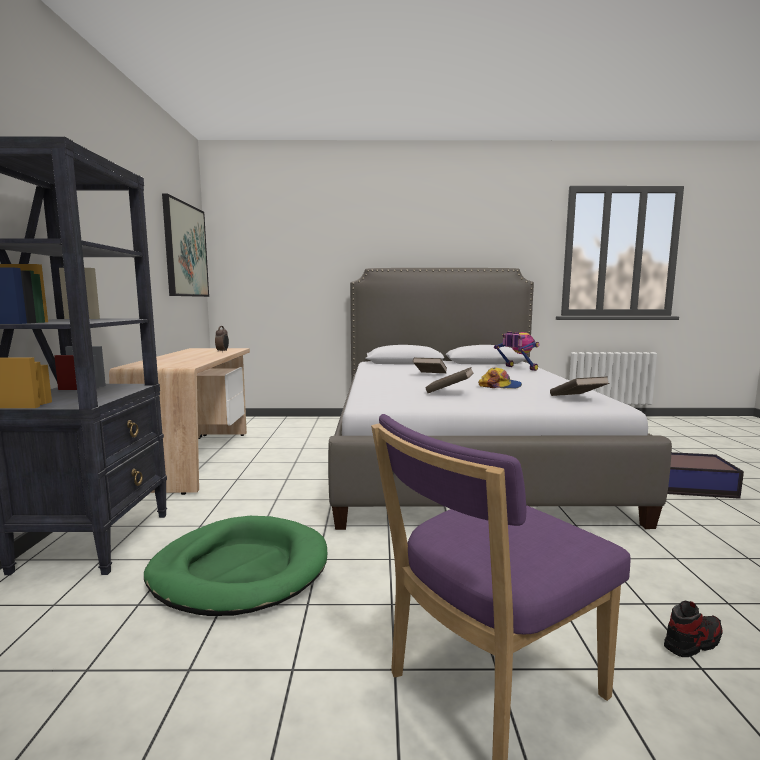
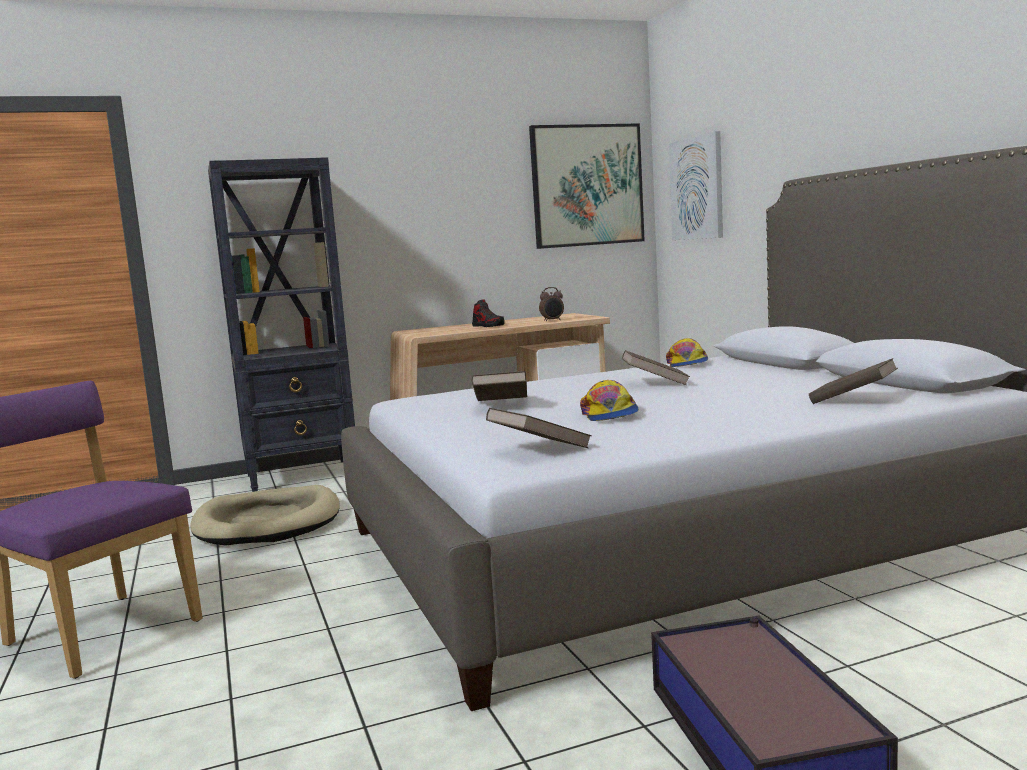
camera: 70 degrees right, 0 degrees up
(240, 570) = (268, 522): green dog bed -> beige dog bed
(262, 264) = (697, 188): none -> picture
(377, 368) = (687, 364): none -> cap
(517, 369) = (852, 401): toy robot -> brown book
(692, 642) = (150, 726): shoe -> shoe (488, 326)

